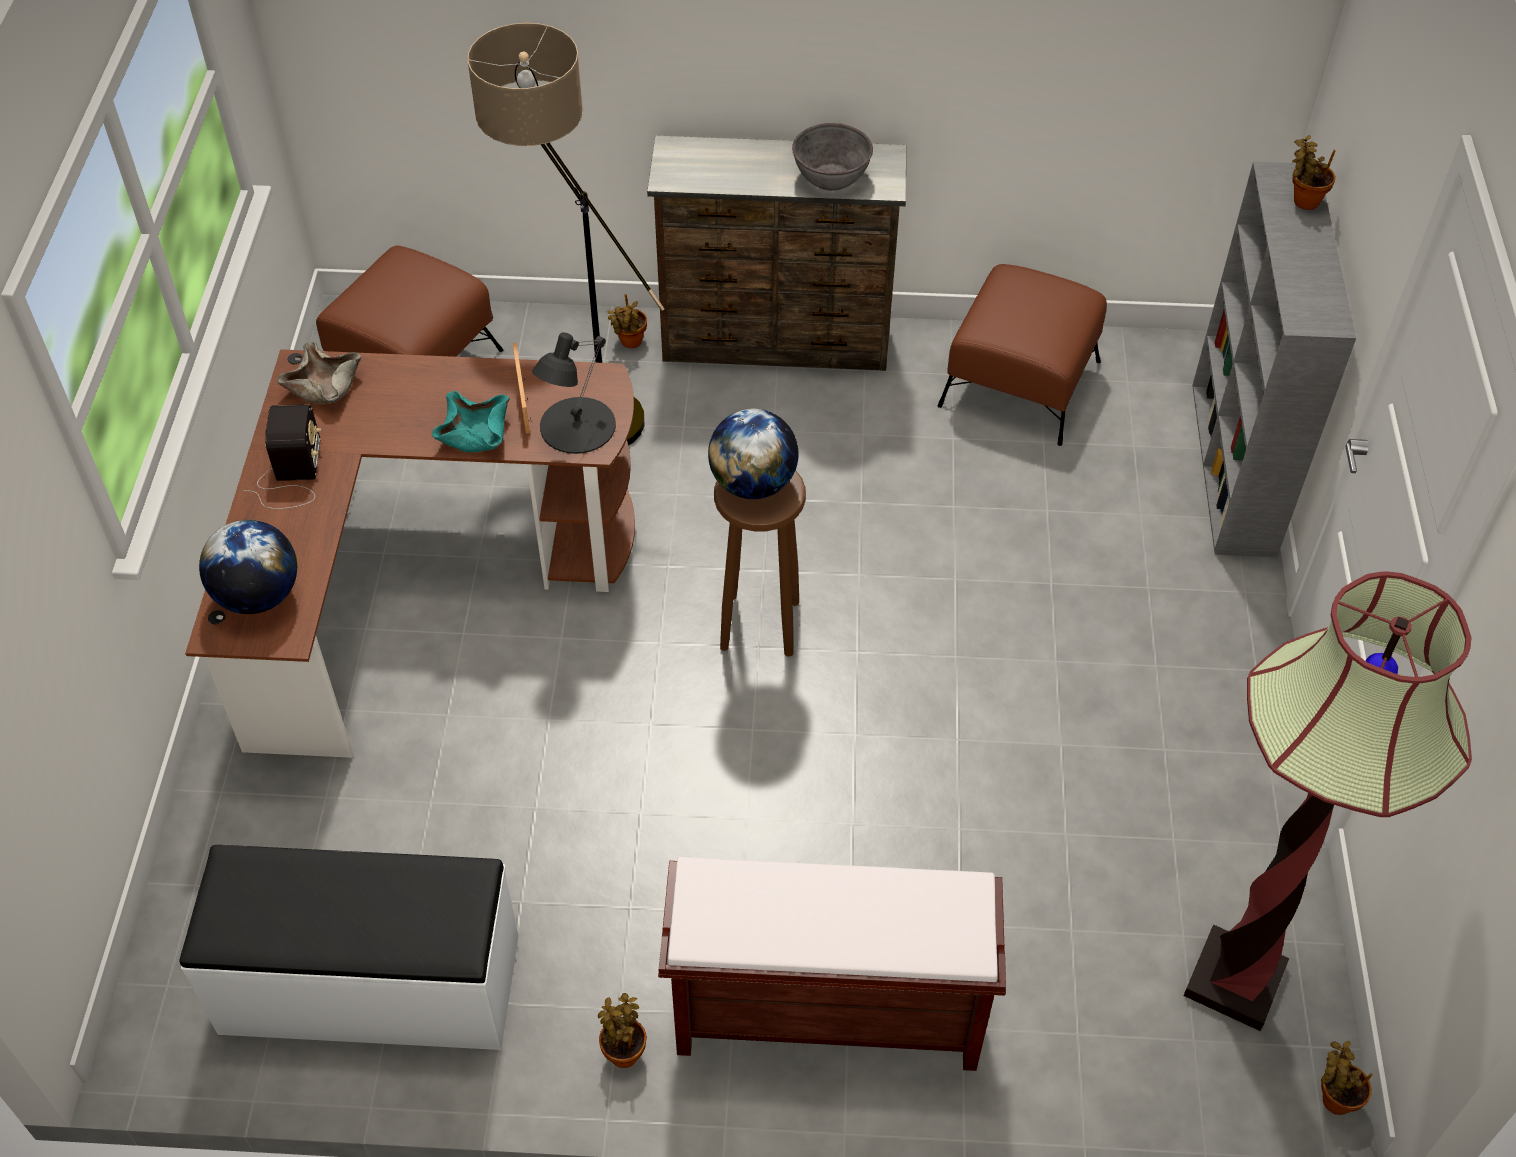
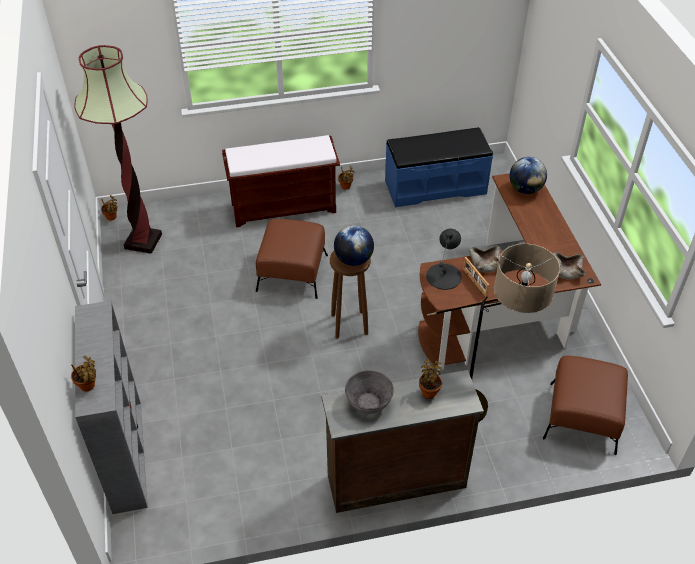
camera: 165 degrees right, 5 degrees down
(291, 475) = (549, 232): radio -> none
(370, 986) = (435, 187): white bench -> blue bench
(475, 434) = (485, 264): turquoise bowl -> beige bowl
(630, 342) = (477, 460): potted plant -> potted plant (429, 391)
(1021, 383) = (248, 485): brown ottoman -> brown ottoman (292, 273)

